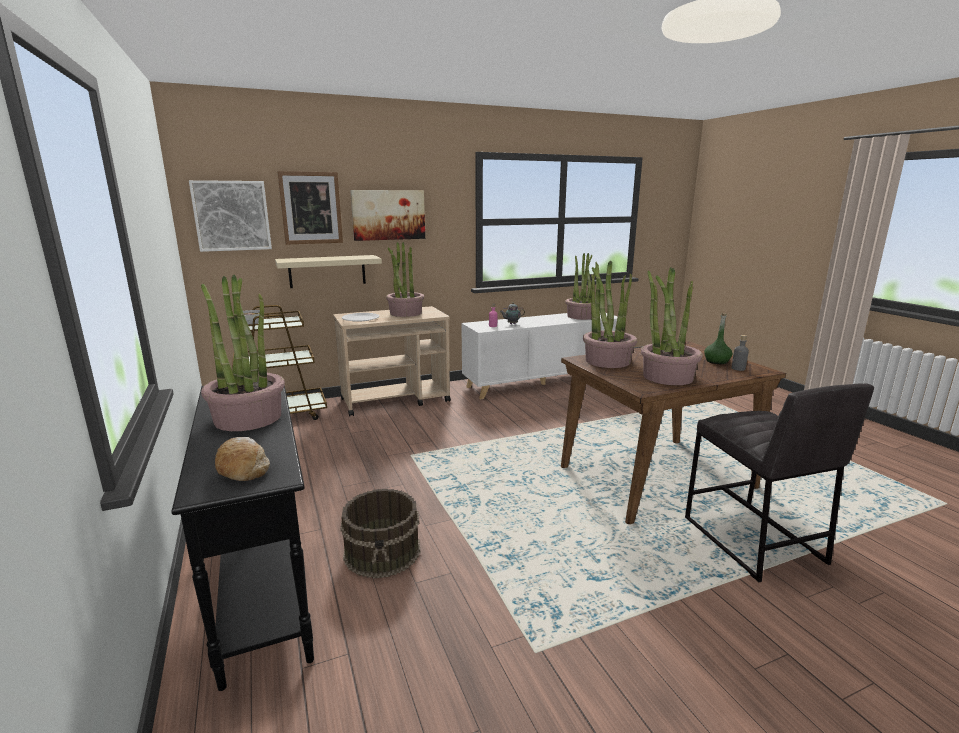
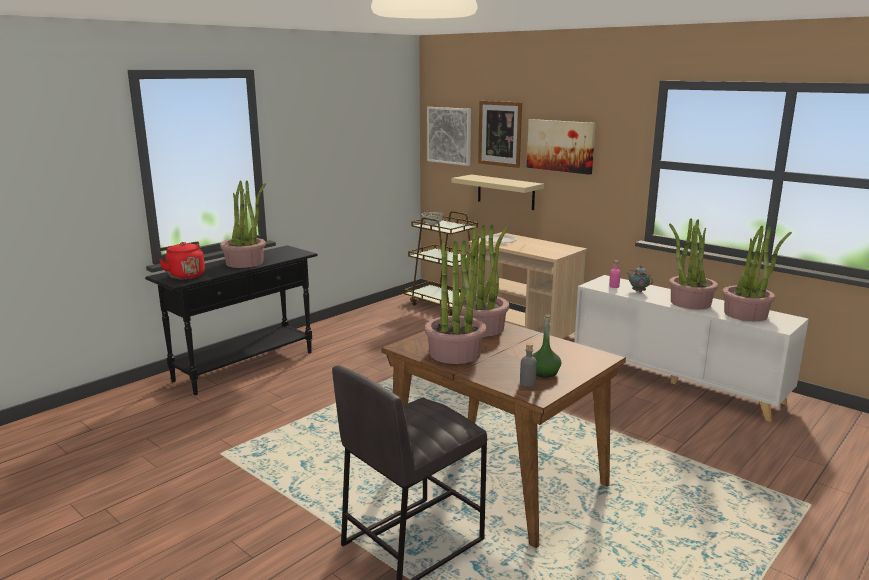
camera: 65 degrees right, 0 degrees up
(242, 468) = (185, 275): bread -> red kettle
(383, 551) = (295, 386): brown bucket -> none
(405, 313) = (540, 246): potted plant -> potted plant (690, 303)

